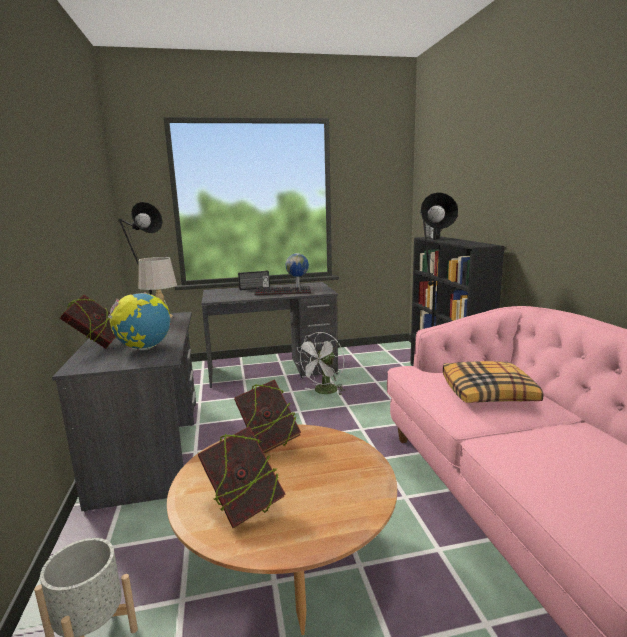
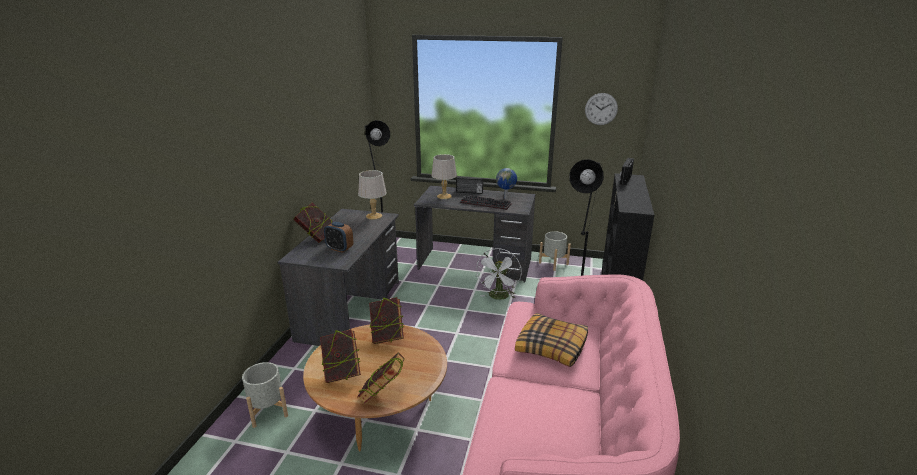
camera: 25 degrees right, 10 degrees up
(144, 348) = (339, 249): globe -> alarm clock
(230, 294) = (444, 196): none -> grey table lamp
(323, 392) = (498, 297): white fan -> white fan turned 45 degrees counterclockwise
(337, 516) = (383, 396): none -> book
(349, 354) = (553, 263): none -> grey planter
(371, 189) = (601, 109): none -> wall clock

